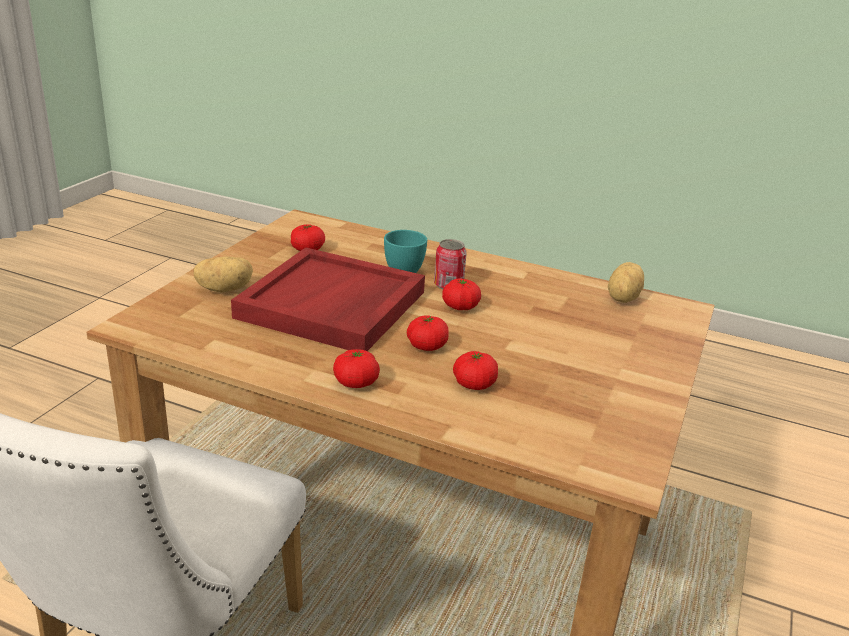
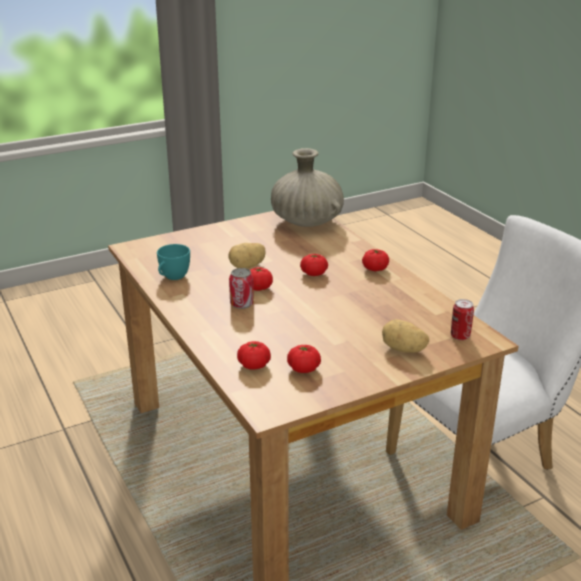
camera: 140 degrees left, 0 degrees up
(167, 320) = (460, 336): none -> can
(332, 305) = (339, 313): red tray -> none
(403, 269) = (253, 326): turquoise cup -> turquoise cup (172, 277)
(474, 384) = (316, 251): tomato -> tomato (254, 365)
(577, 443) = (306, 222): none -> beige vase
(621, 298) = (151, 263): potato -> potato (247, 266)

